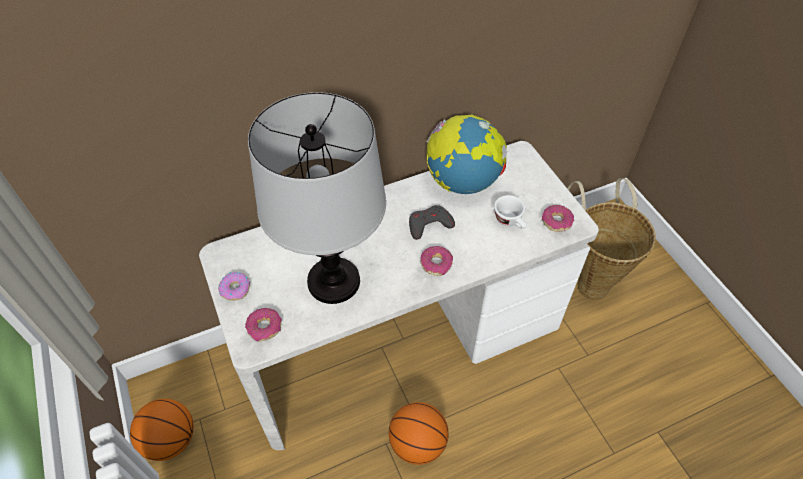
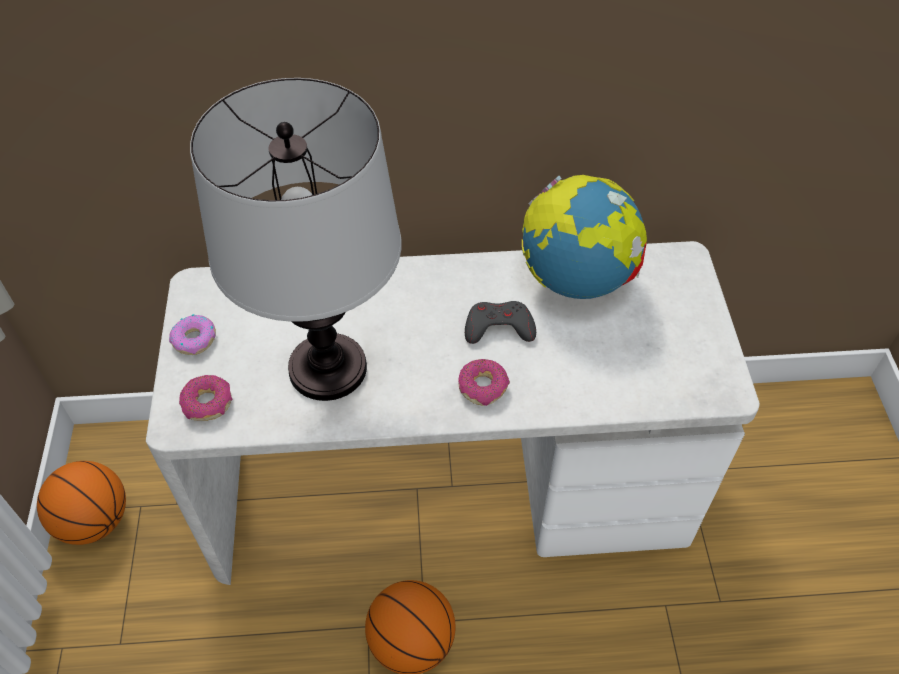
camera: 20 degrees right, 0 degrees up
(510, 222) = (622, 357): white cup -> none
(556, 221) = (695, 377): donut -> none
(590, 280) = (770, 490): basket -> none

